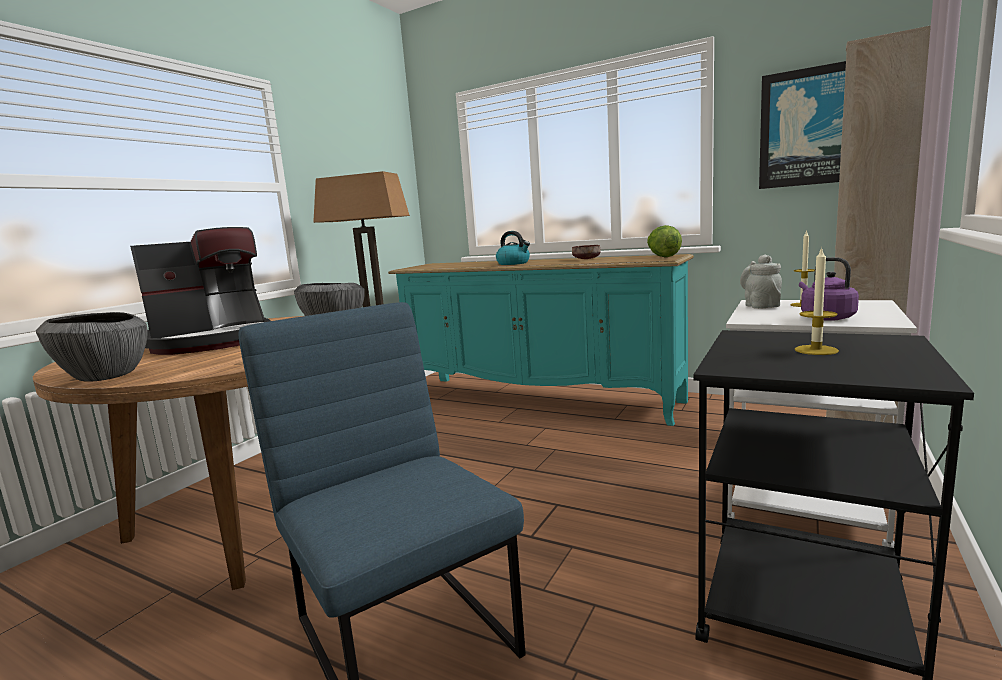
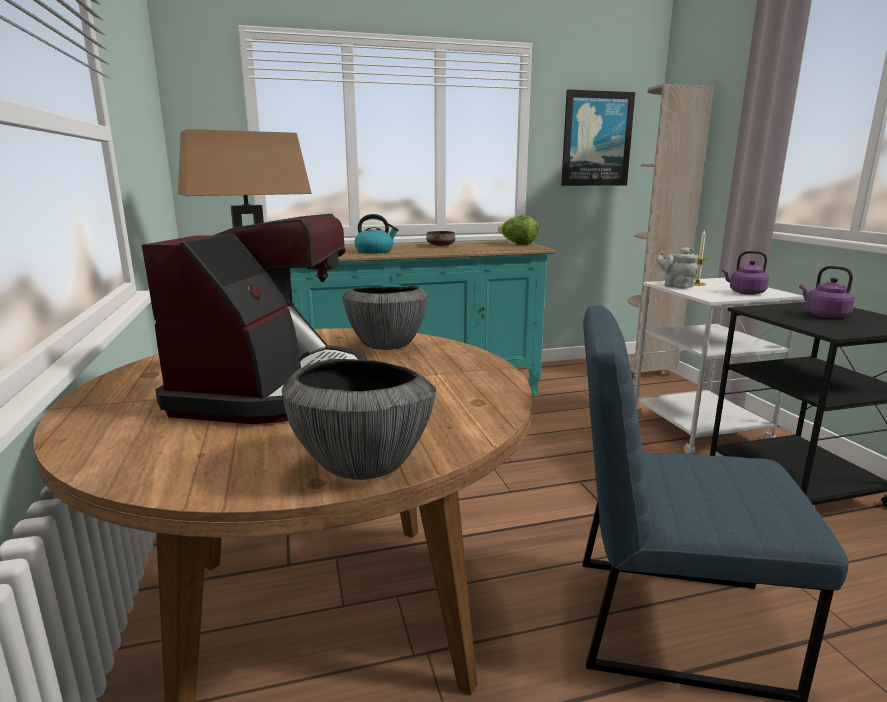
camera: 45 degrees left, 5 degrees up
(816, 350) = (823, 315): candle -> purple kettle

